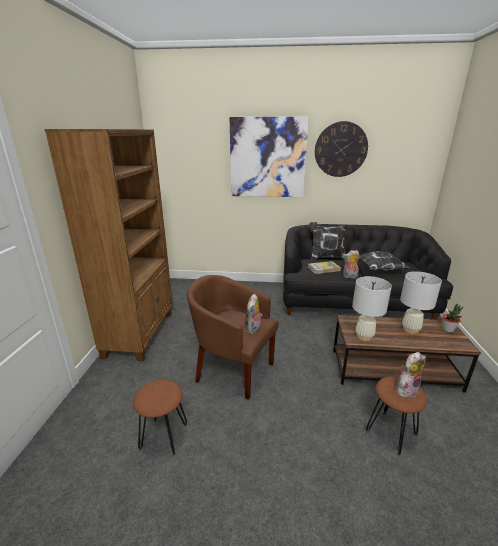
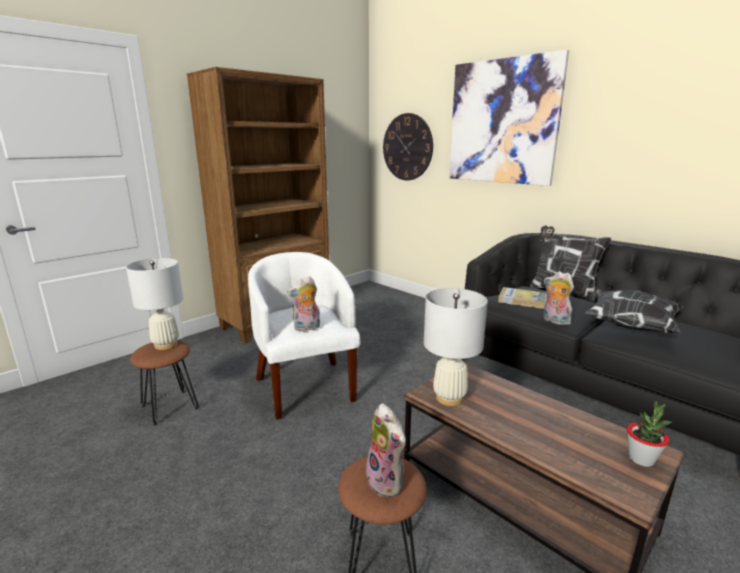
camera: 40 degrees right, 5 degrees down
(232, 370) = (305, 386): brown armchair -> white armchair
(340, 149) = (624, 102): wall clock -> wall clock (407, 147)
(406, 389) = (388, 482): plush toy -> plush toy turned 45 degrees clockwise
(410, 330) = (551, 425): white table lamp -> white table lamp (166, 345)

